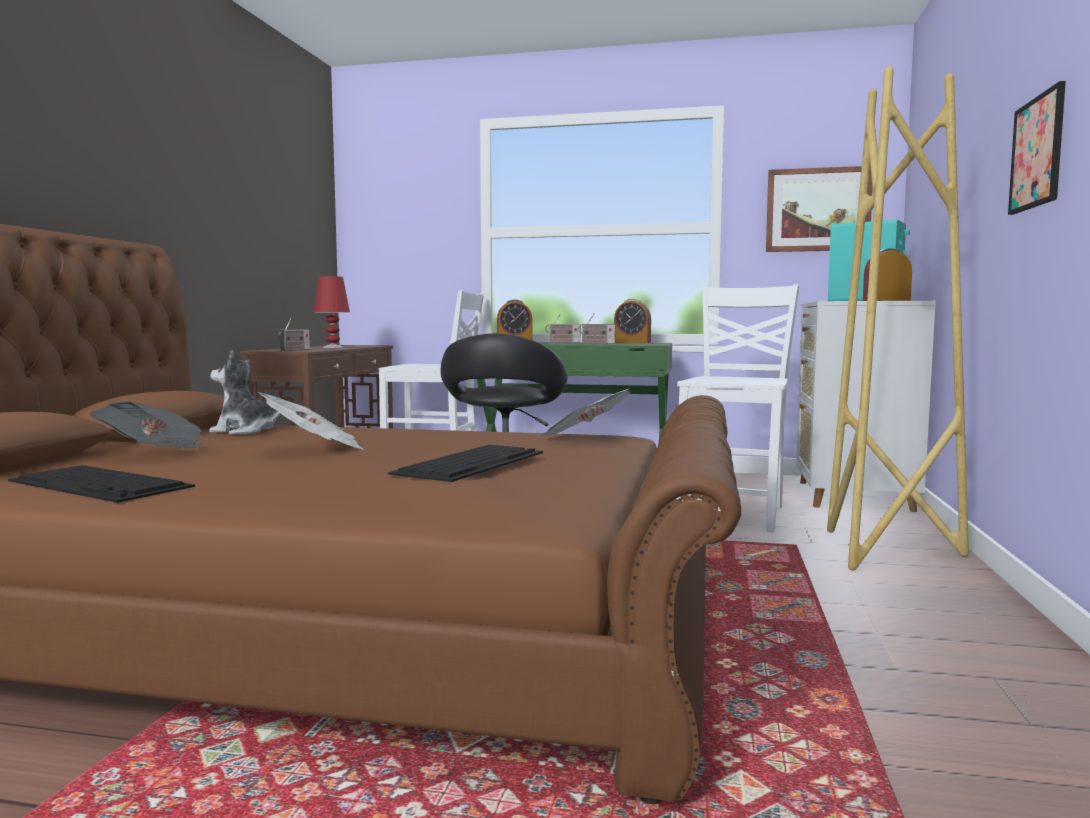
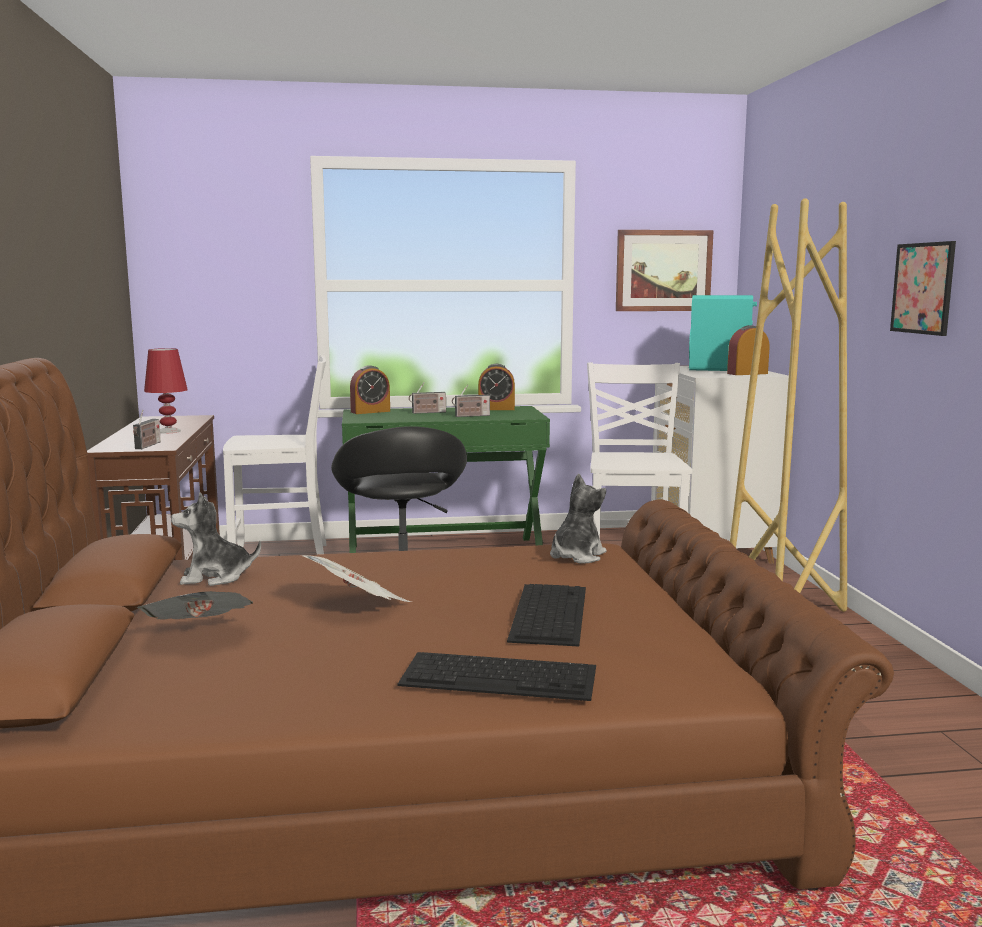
camera: 20 degrees left, 5 degrees up
(102, 483) = (239, 692): keyboard -> keyboard (501, 676)
(584, 439) = (576, 556): newspaper -> plush toy

